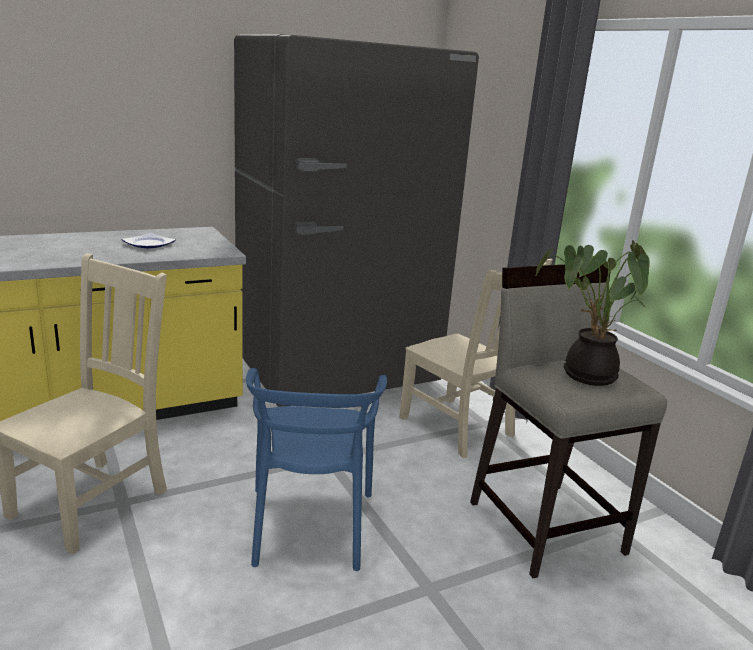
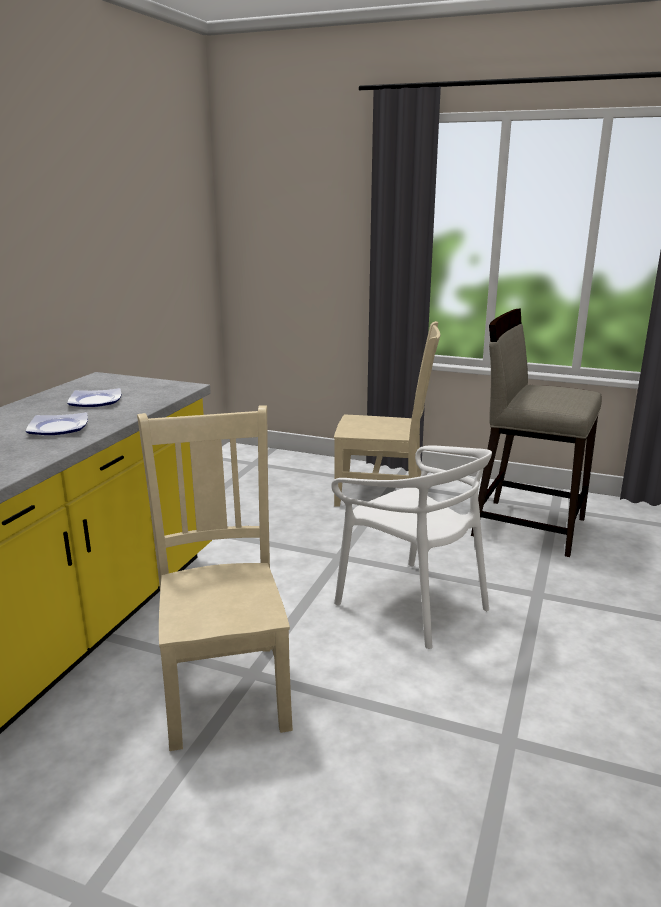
camera: 40 degrees left, 0 degrees up
(80, 252) = (57, 428): none -> plate
(310, 525) = (412, 603): blue chair -> white chair
(337, 374) = (229, 496): grey fridge -> none
(584, 375) = (552, 393): potted plant -> none

